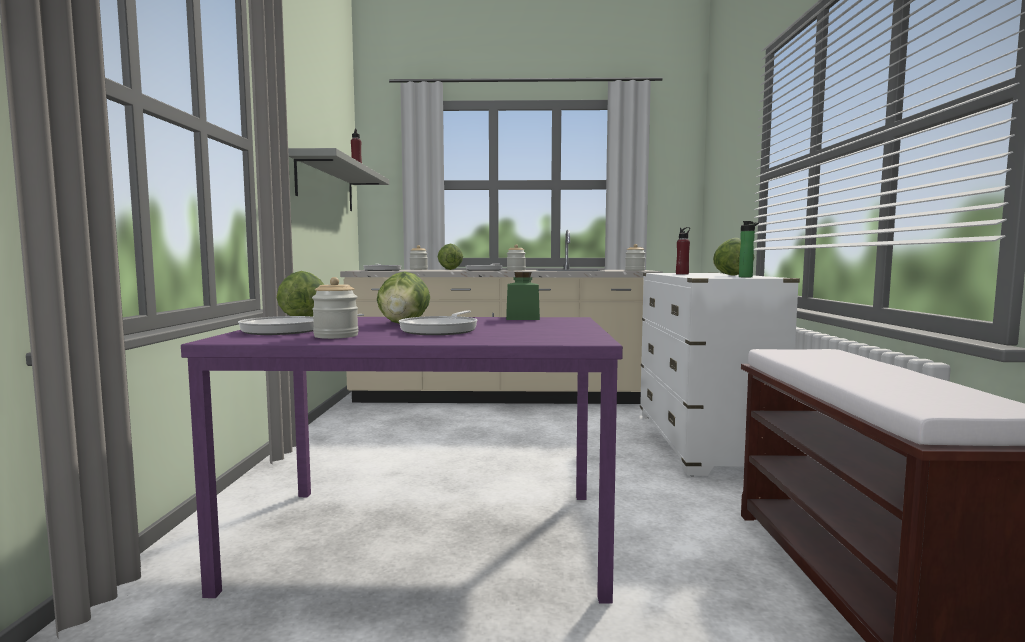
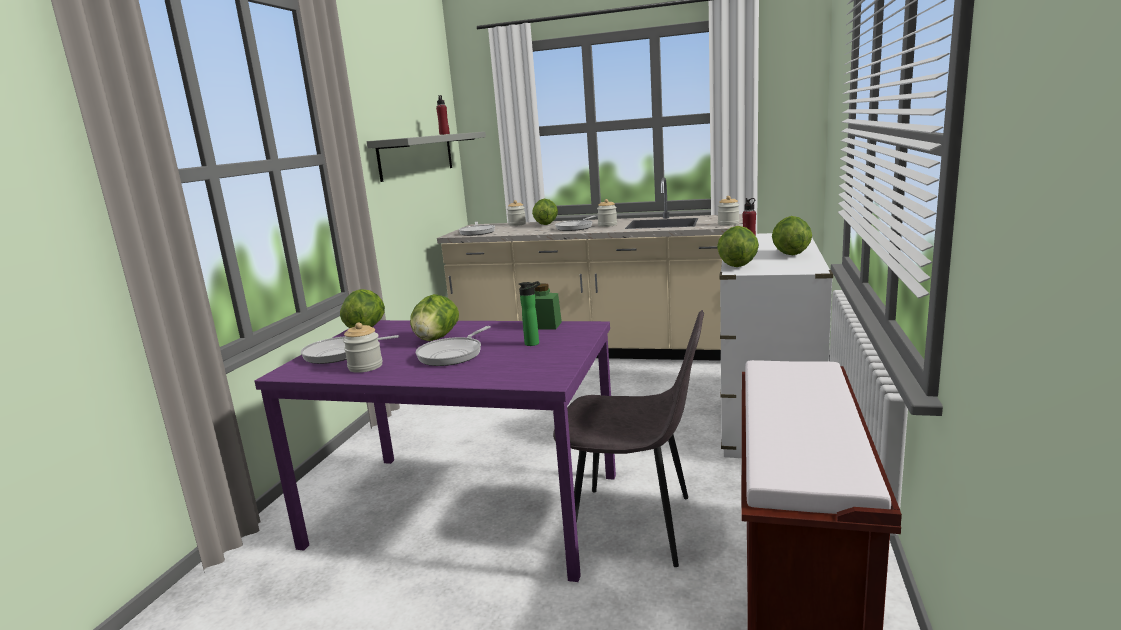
camera: 15 degrees right, 10 degrees up
(640, 541) = (635, 525): none -> grey chair
(697, 276) = (737, 265): none -> lettuce
(747, 277) = (787, 267): bottle -> bottle (534, 343)

